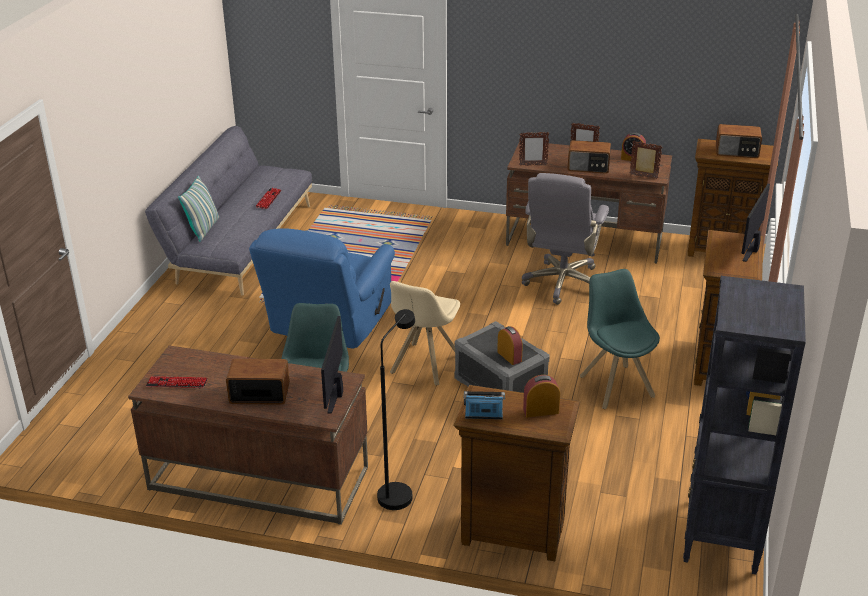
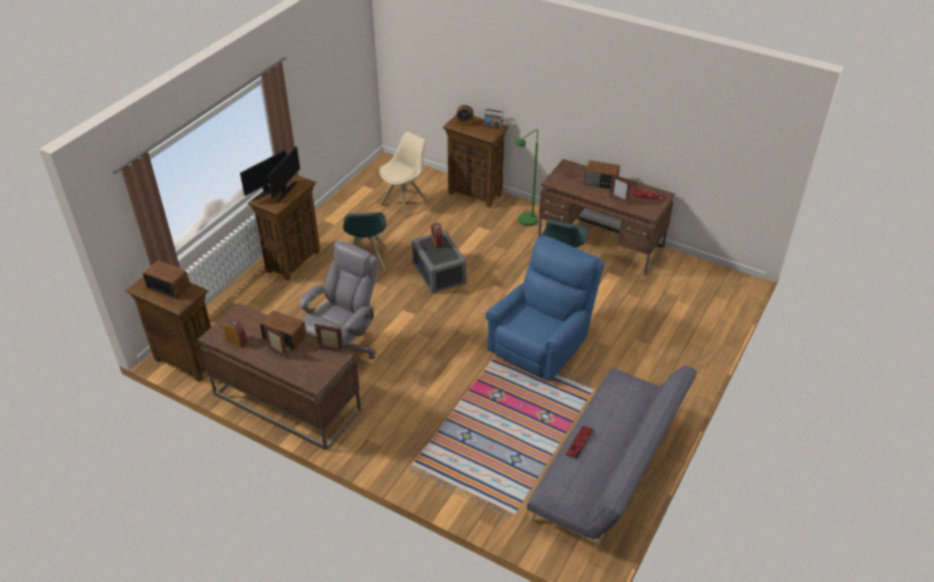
camera: 165 degrees left, 10 degrees up
(203, 229) = (643, 408): pillow -> none
(337, 394) = (558, 175): monitor -> monitor (286, 191)
(398, 491) = (524, 223): black floor lamp -> green floor lamp
(425, 364) = (481, 298): beige chair -> beige chair (405, 202)
(644, 176) = (249, 314): picture frame -> picture frame (618, 200)
(721, 537) = (377, 176): black bookcase -> none

